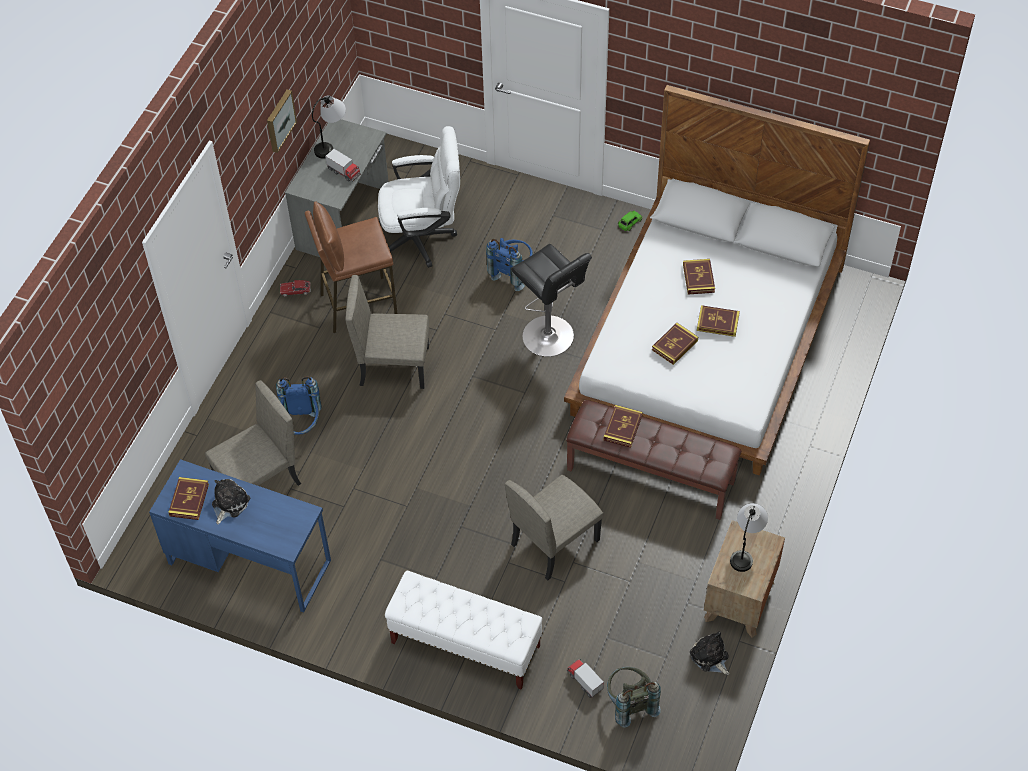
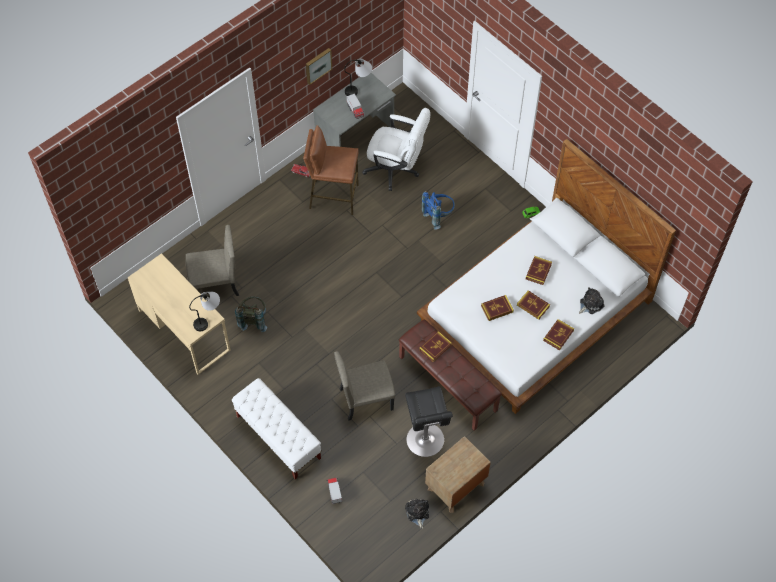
camera: 25 degrees right, 5 degrees up
(189, 500) = (153, 280): book -> book (558, 335)
(229, 503) = (173, 292): plush toy -> plush toy (590, 304)
(249, 561) = (184, 330): blue desk -> beige desk
(302, 426) = (258, 259): blue backpack -> none
(394, 365) = (333, 245): beige chair -> none
(550, 338) = (437, 268): black stool -> black stool (426, 442)
(629, 704) = (353, 518): grey backpack -> grey backpack (253, 319)
(746, 549) = (462, 458): table lamp -> table lamp (208, 319)

